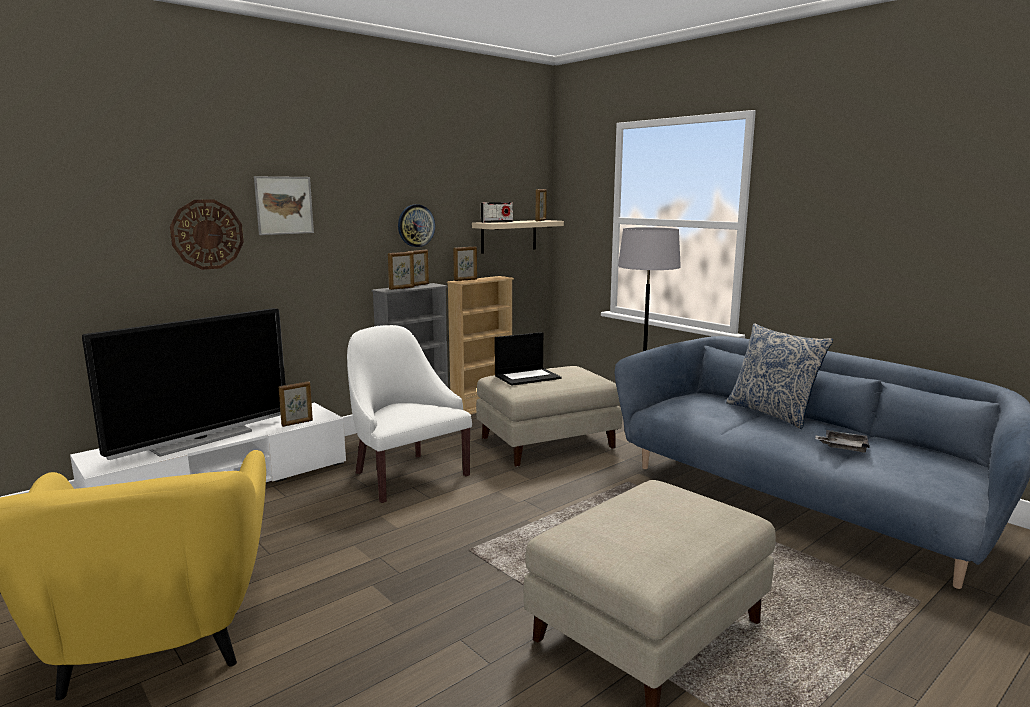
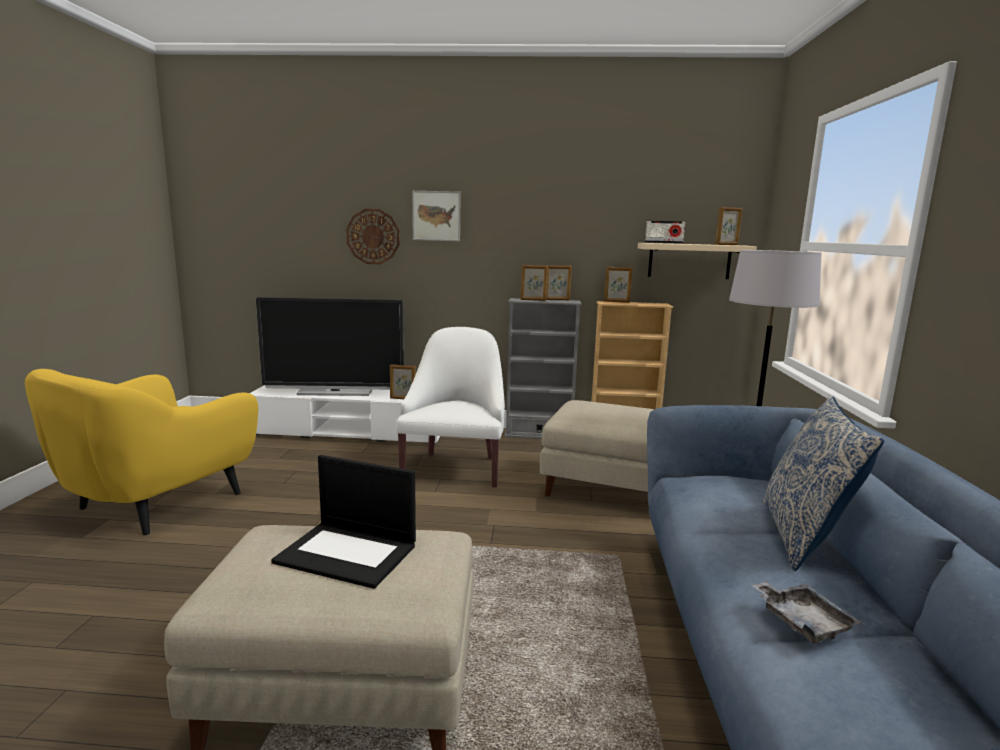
camera: 45 degrees right, 0 degrees up
(416, 225) = (567, 241): wall clock -> none
(527, 377) = (601, 409): laptop -> laptop (348, 553)

